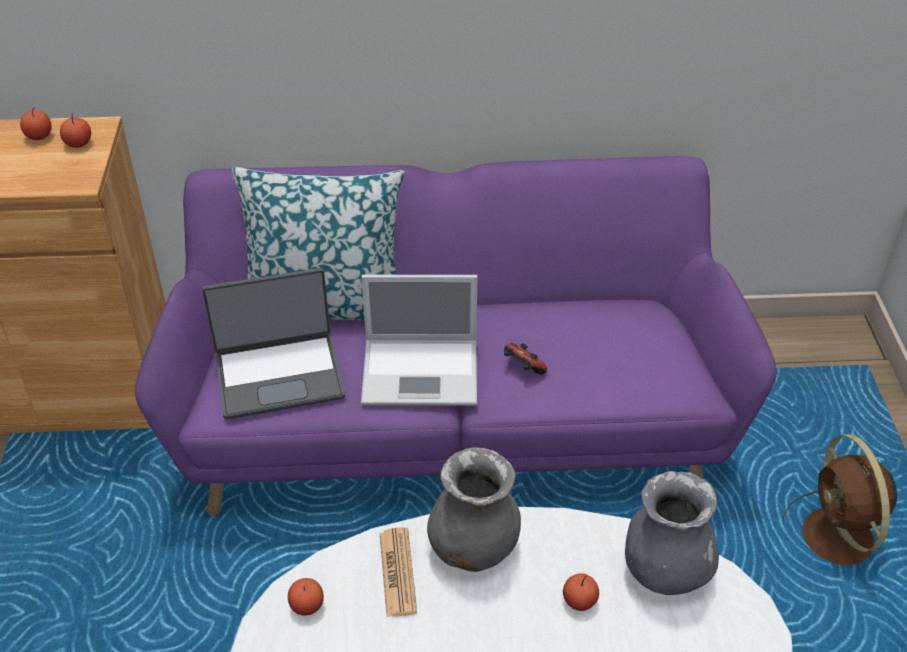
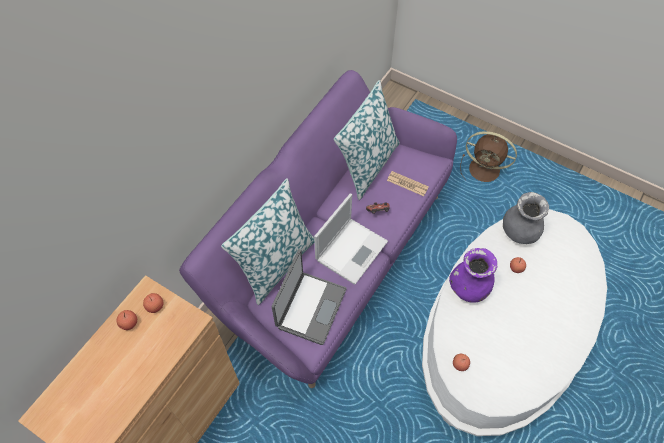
camera: 55 degrees left, 15 degrees up
(397, 572) = (464, 322): newspaper -> newspaper (407, 184)
(473, 547) = (469, 288): grey vase -> purple vase
(599, 313) = (367, 164): none -> pillow

